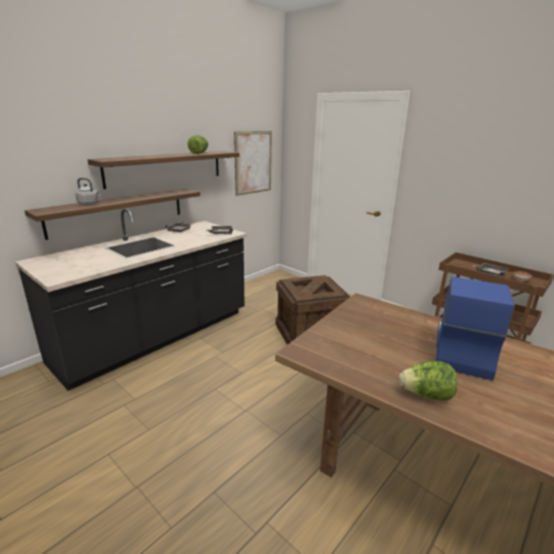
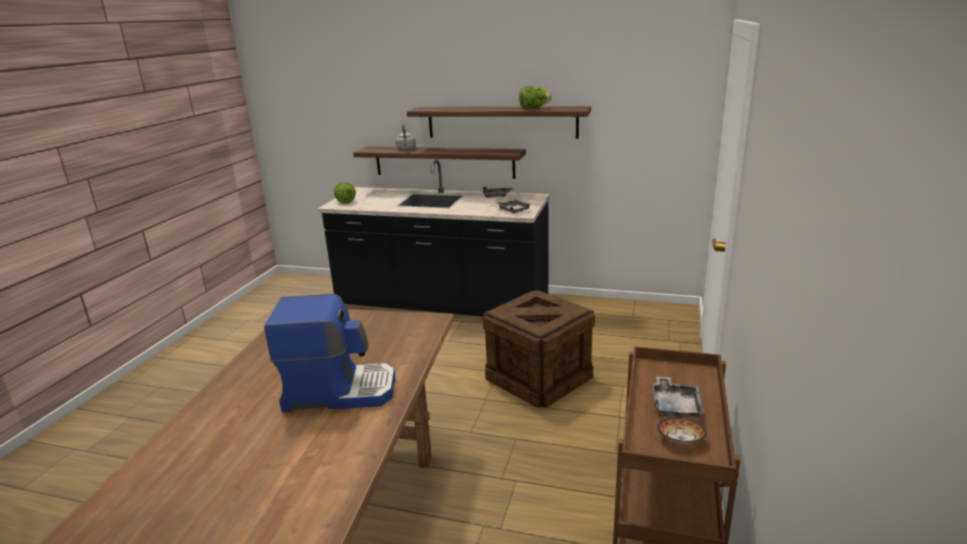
camera: 65 degrees right, 0 degrees up
(253, 162) = (649, 126): picture -> none
(426, 395) = (243, 378): lettuce -> lettuce (344, 201)

